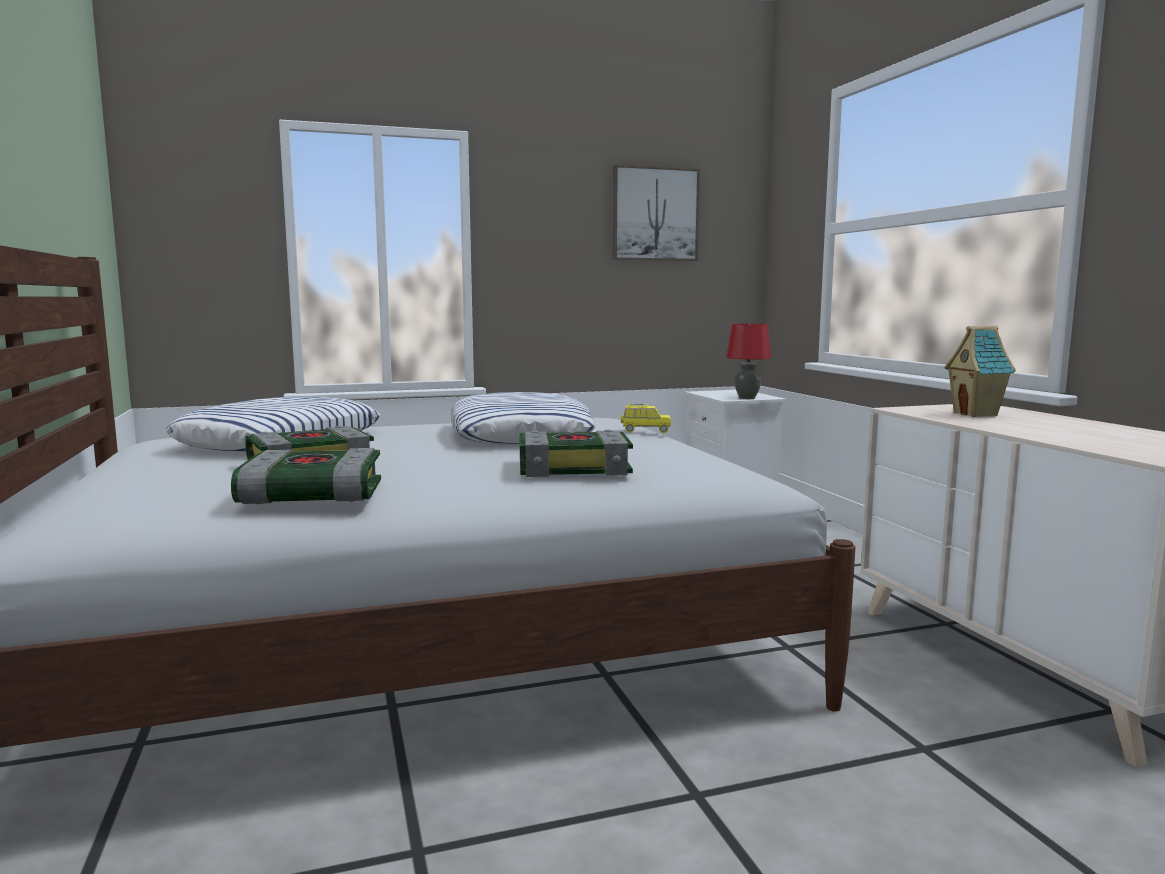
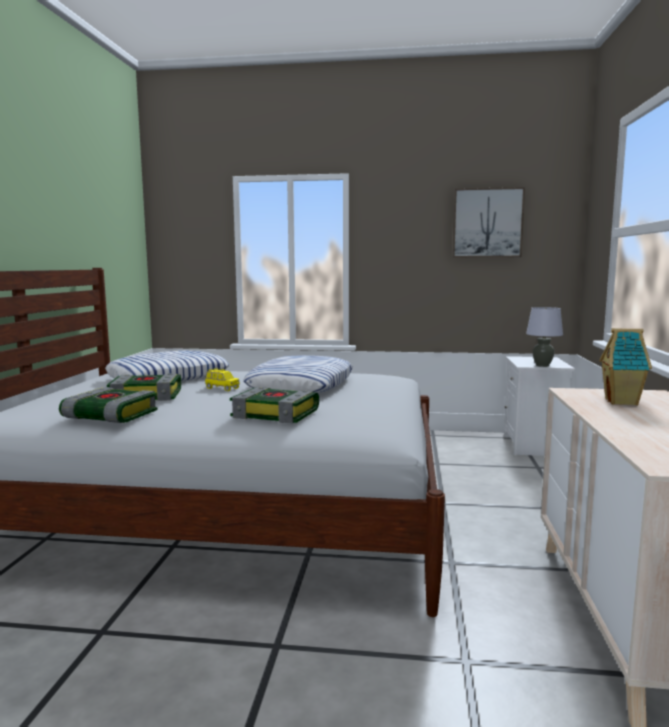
camera: 25 degrees right, 0 degrees up
(645, 431) = (388, 389): yellow toy car -> yellow toy car (222, 388)
(747, 398) = (542, 365): red table lamp -> grey table lamp

